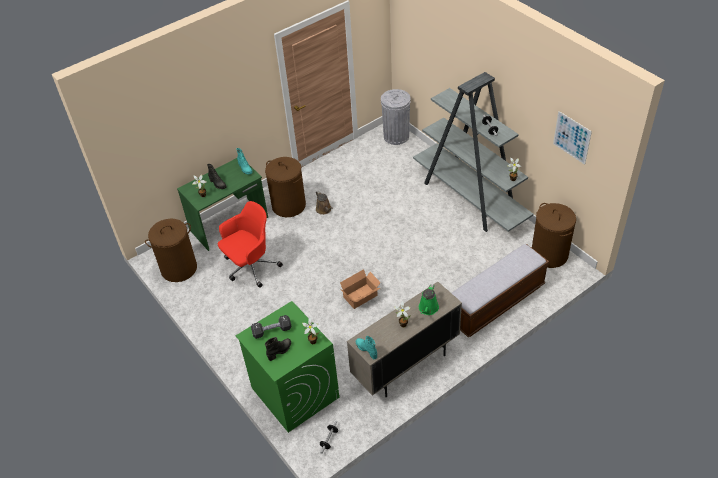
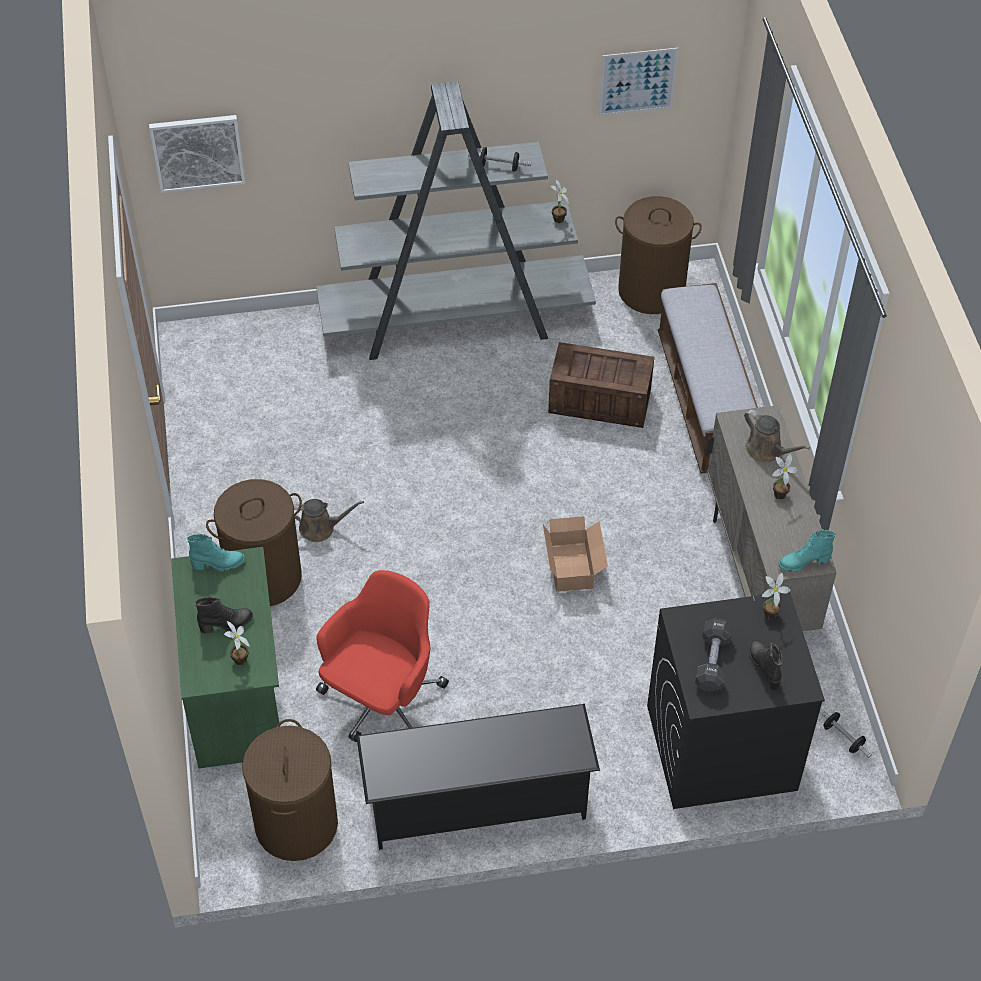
camera: 65 degrees left, 5 degrees up
(218, 319) = (477, 803): none -> black shoe rack
(250, 267) = (382, 701): red office chair -> red office chair turned 45 degrees clockwise
(294, 392) = (720, 748): green washing machine -> black washing machine
(396, 136) = (213, 340): grey trash can -> none
(411, 47) = (197, 152): none -> picture
(428, 309) = (766, 450): green watering can -> brown watering can
(464, 266) = (601, 401): none -> crate

